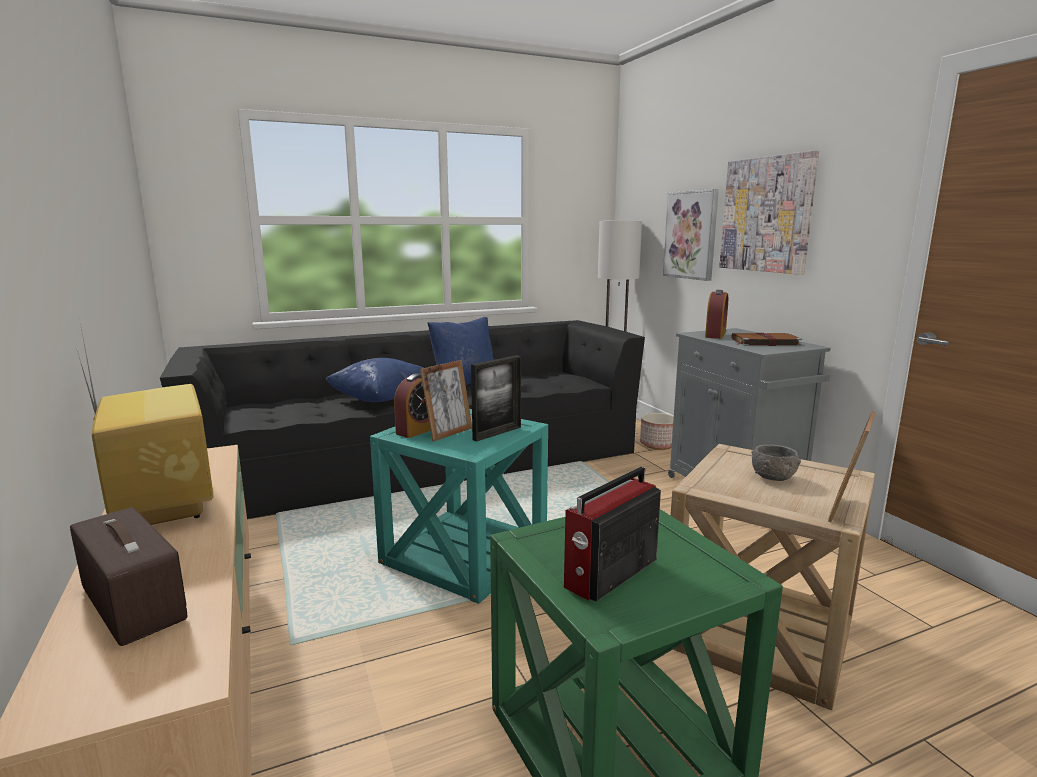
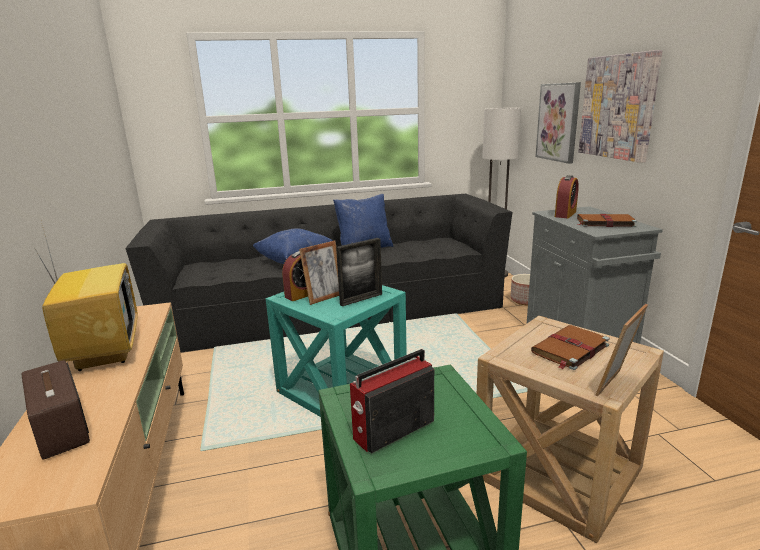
camera: 10 degrees right, 5 degrees up
(773, 476) = (569, 349): grey bowl -> brown book

